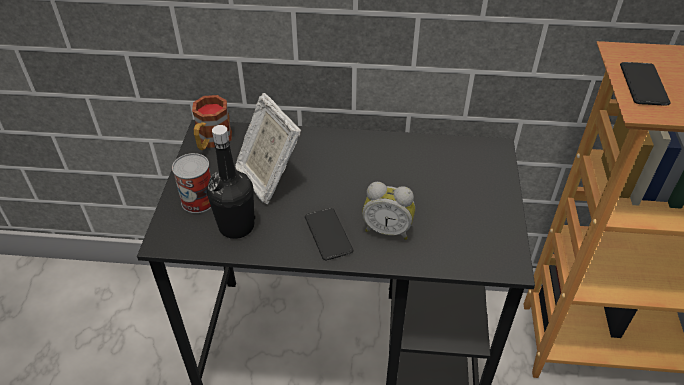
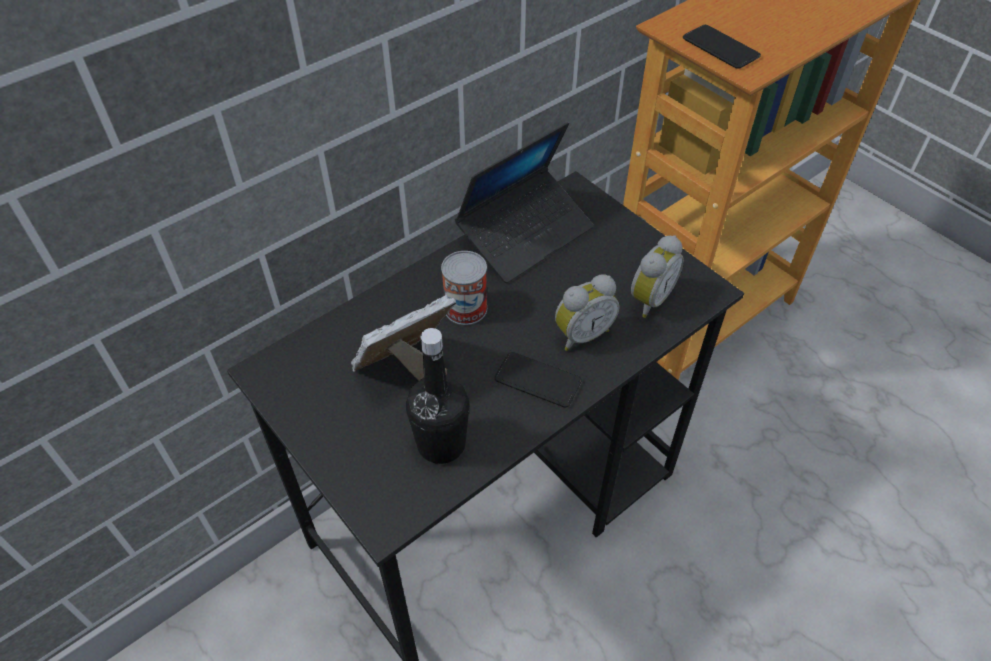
camera: 45 degrees left, 5 degrees up
(198, 200) = (364, 450): can -> can (465, 308)
(212, 141) = (288, 377): mug -> none
(268, 177) = (405, 369): picture frame -> picture frame turned 135 degrees clockwise
(429, 153) = (525, 234): none -> laptop
(458, 240) = (648, 299): none -> alarm clock

